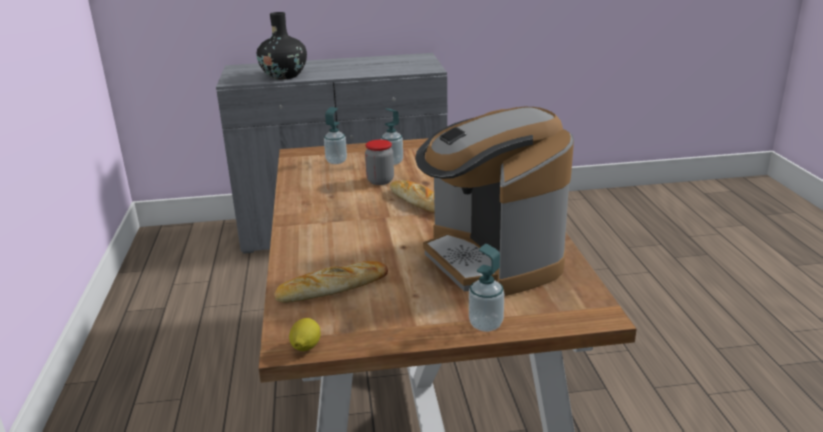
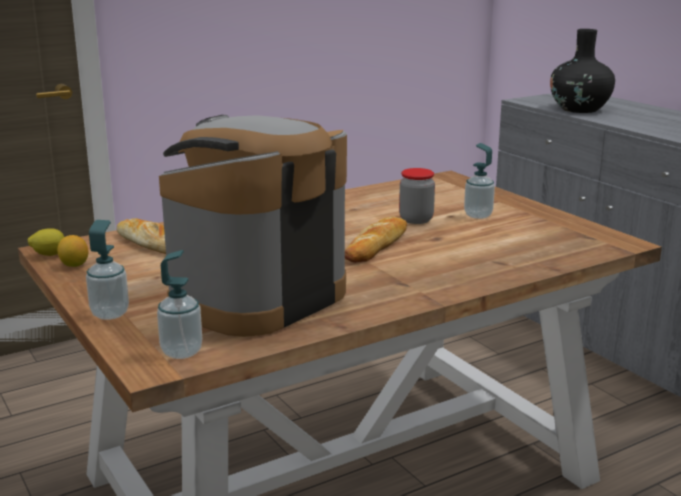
camera: 65 degrees right, 5 degrees down
(336, 161) = (447, 194): soap dispenser -> soap dispenser (181, 352)
(349, 334) = (74, 265): none -> lemon

